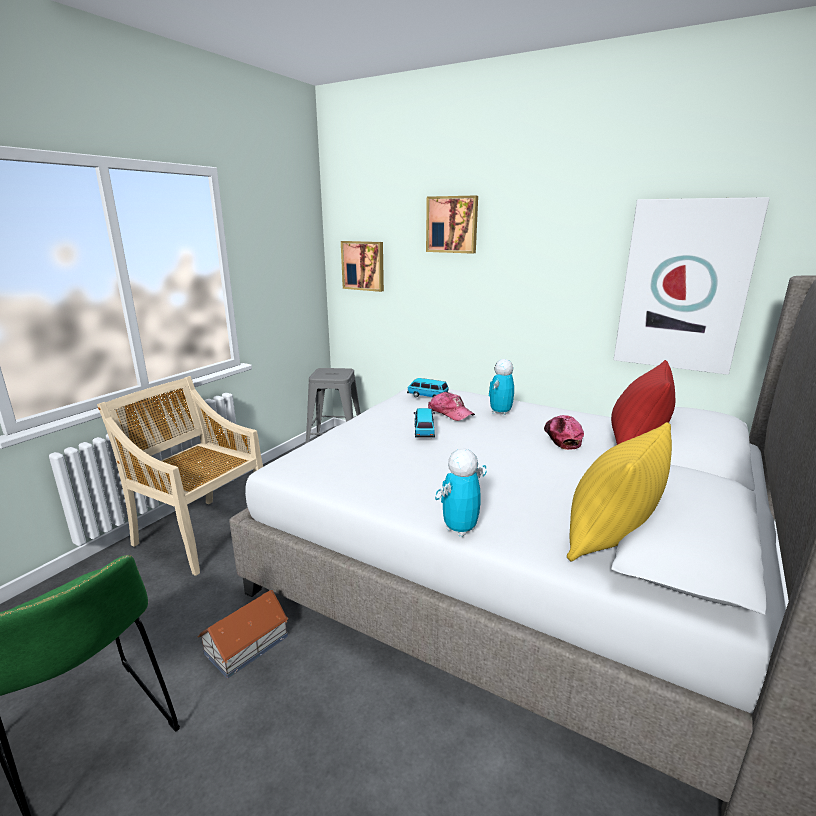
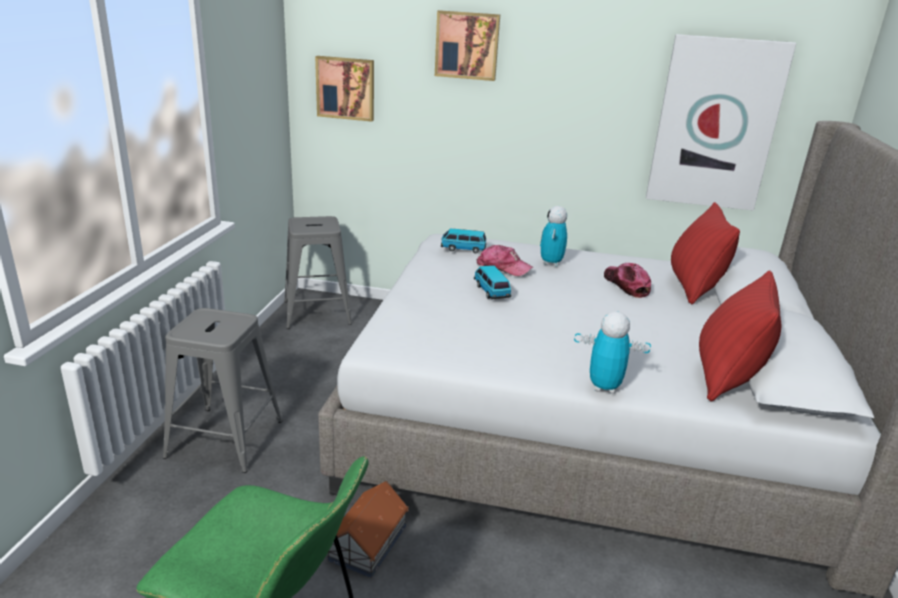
camera: 20 degrees left, 5 degrees up
(201, 534) = (225, 439): beige chair -> grey stool
(460, 529) = (604, 387): toy robot -> toy robot turned 75 degrees clockwise
(609, 538) = (726, 377): yellow pillow -> red pillow

